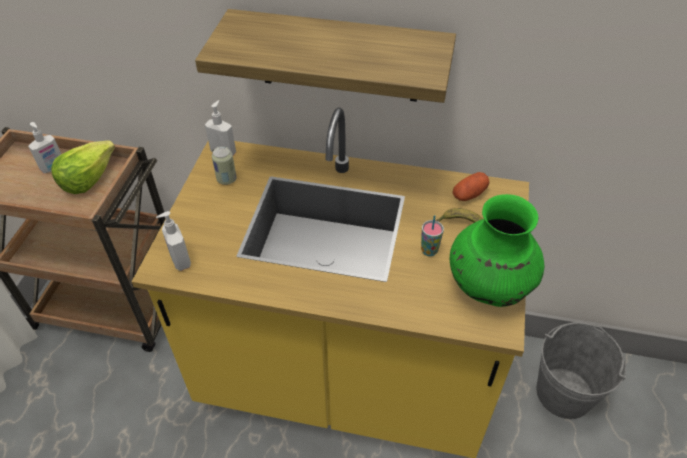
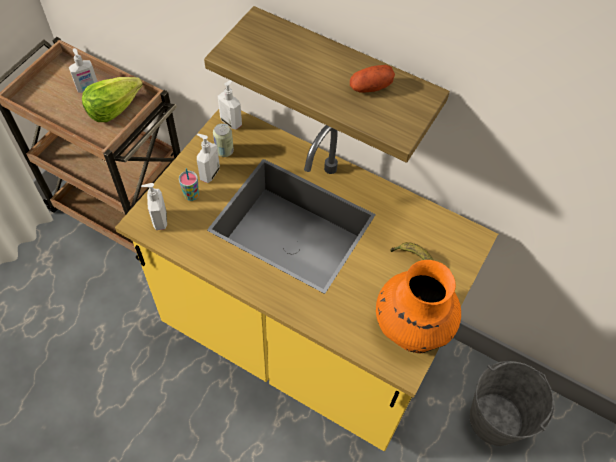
camera: 15 degrees right, 10 degrees up
(218, 203) = (209, 173): none -> soap dispenser
(429, 250) = (374, 275): cup -> cup (191, 195)
(469, 194) = (435, 230): potato -> potato (370, 87)
(488, 286) = (411, 326): green vase -> orange vase

